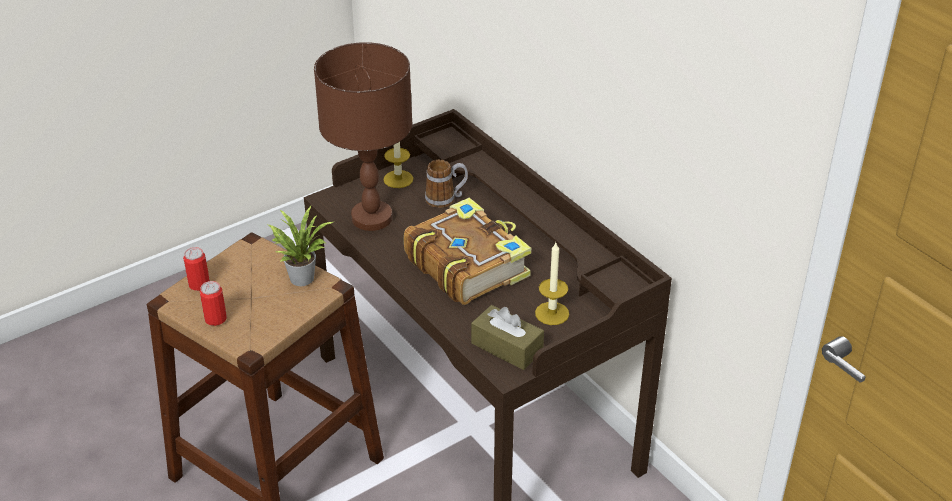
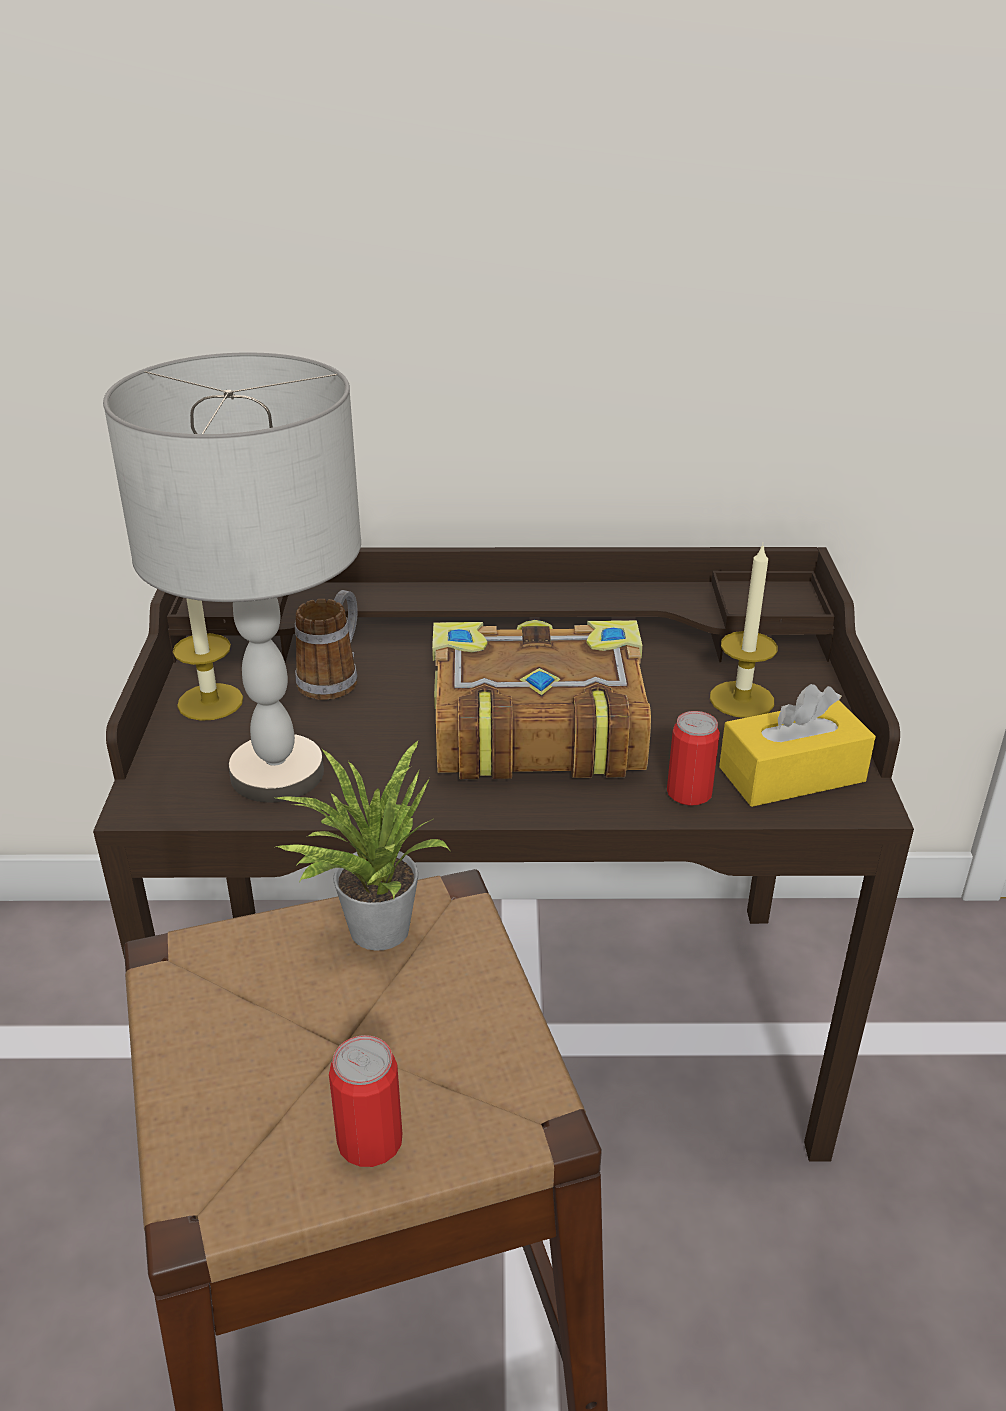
camera: 55 degrees left, 5 degrees down
(199, 284) = (205, 1117): can -> can (689, 793)
(372, 218) = (279, 773): brown table lamp -> grey table lamp
(507, 347) = (792, 774): brown tissue box -> yellow tissue box

